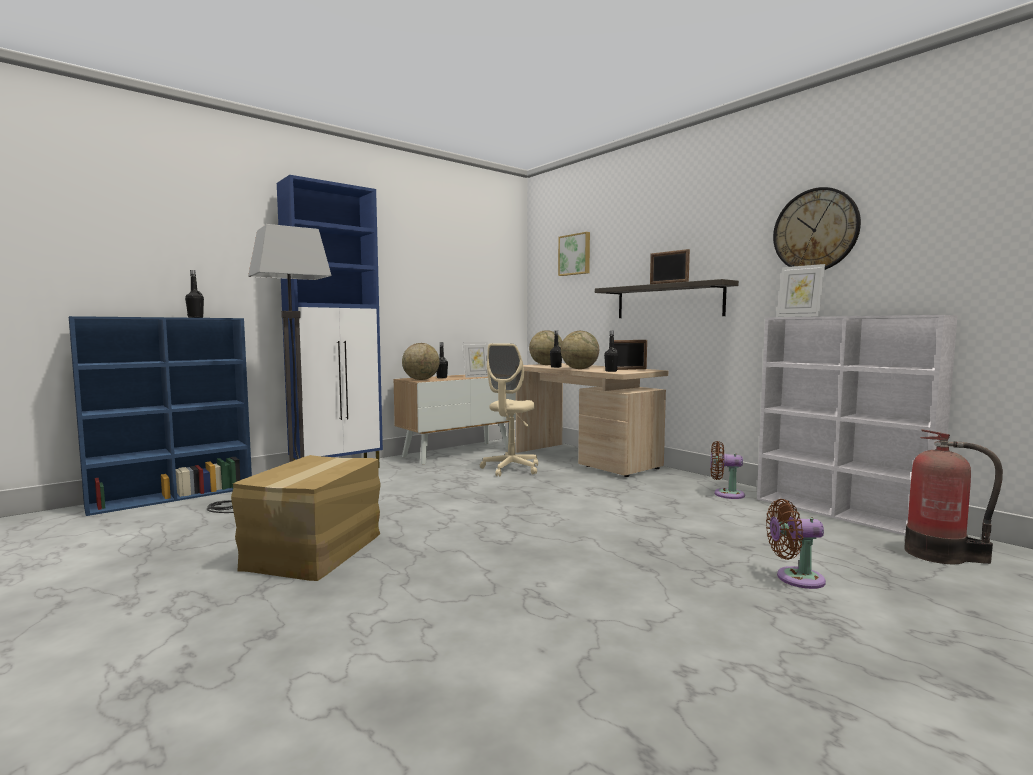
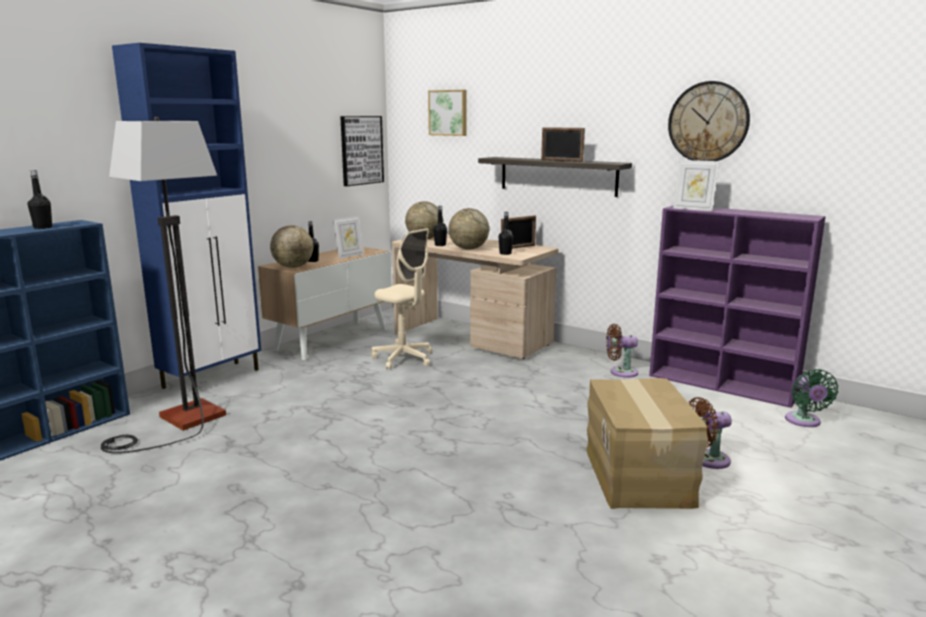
camera: 15 degrees left, 10 degrees up
(316, 551) = (271, 488): cardboard box -> cardboard box (639, 476)
(500, 291) = (361, 150): none -> picture
(511, 469) = (403, 359): beige office chair -> beige office chair turned 60 degrees counterclockwise
(842, 513) = (723, 385): white bookcase -> purple bookcase
(940, 555) = (804, 422): fire extinguisher -> green fan

